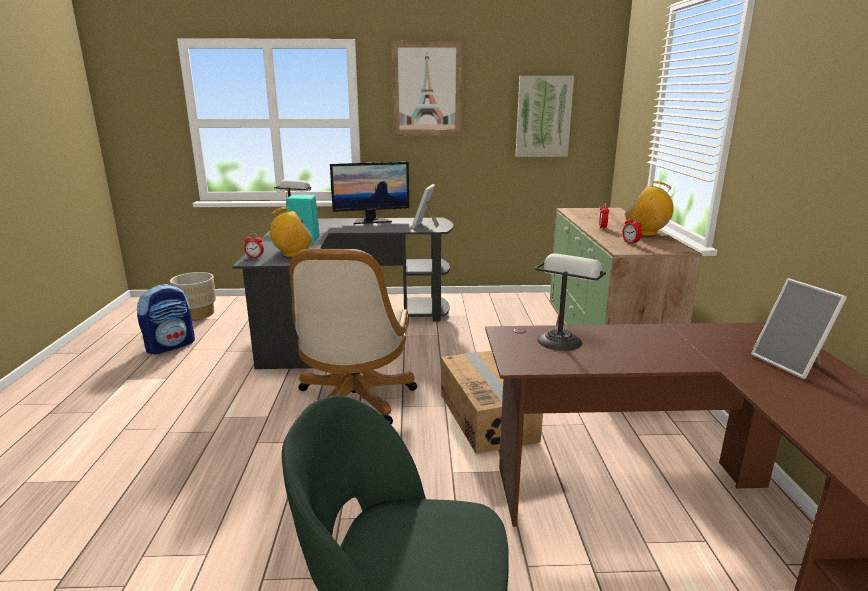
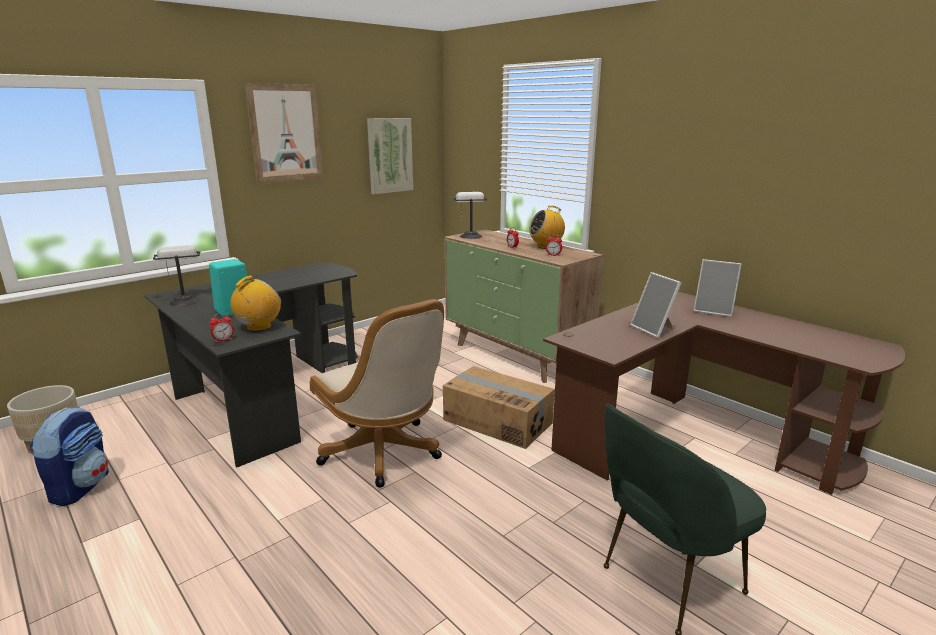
camera: 40 degrees left, 0 degrees up
(371, 221) = (260, 278): monitor -> none
(425, 226) = (325, 273): picture frame -> picture frame (654, 330)
(561, 337) = (598, 331): table lamp -> table lamp (469, 235)

